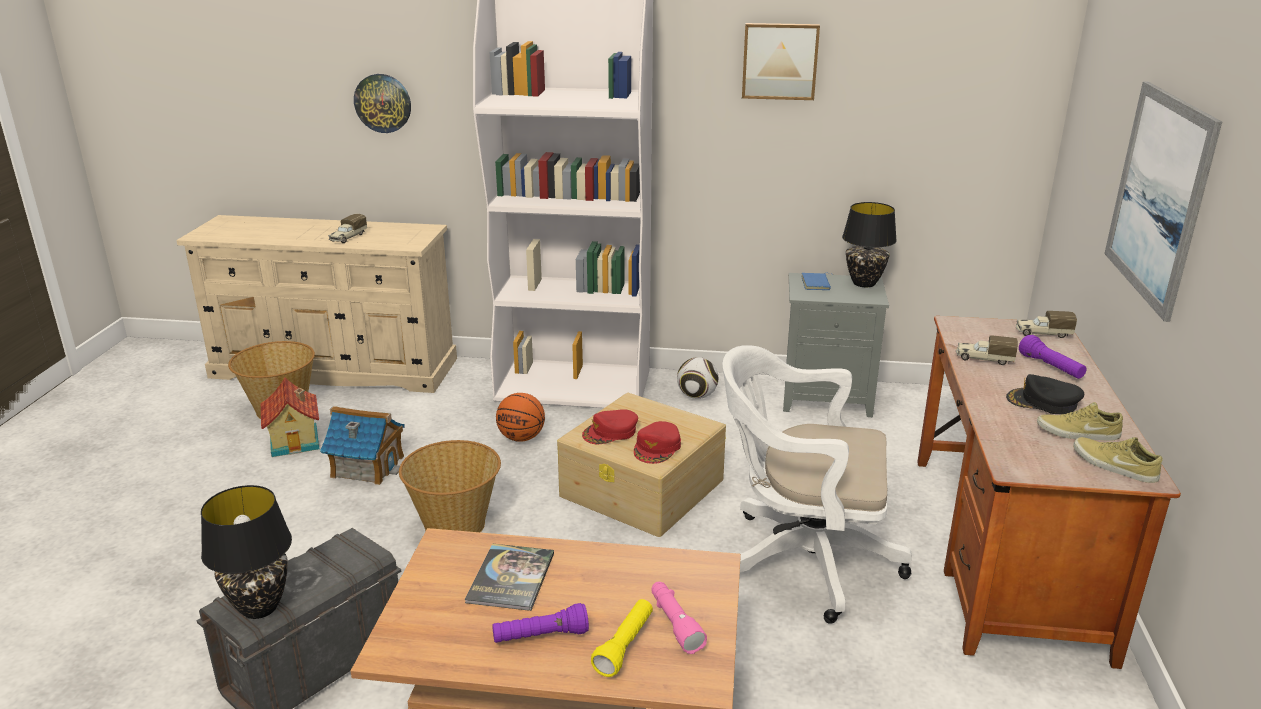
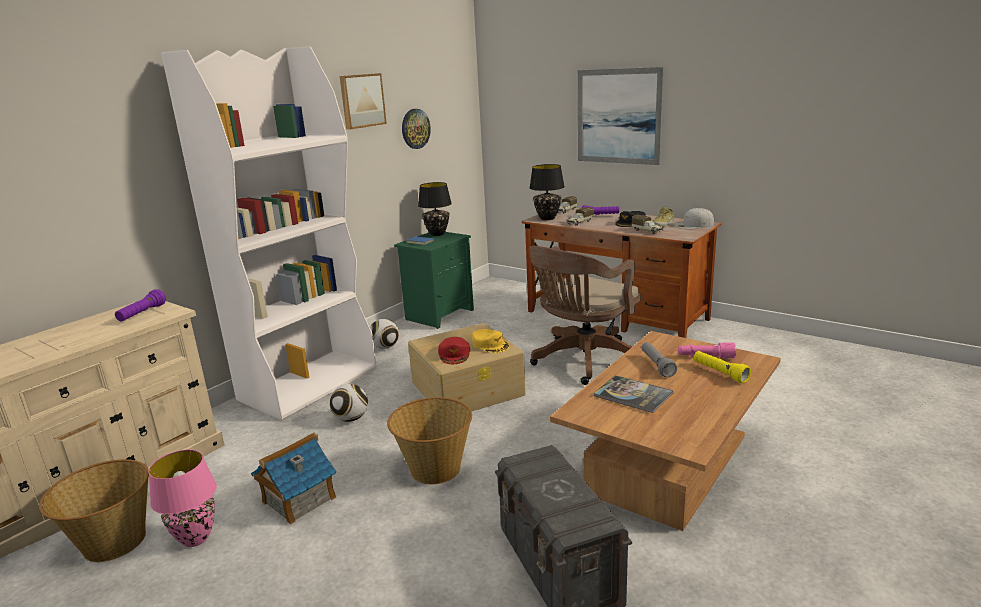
camera: 60 degrees left, 5 degrees down
(259, 608) = (586, 513): black table lamp -> black table lamp (548, 218)
(296, 441) = (195, 538): toy house -> pink table lamp
(348, 238) = (91, 334): toy truck -> toy truck (647, 231)
(383, 103) = (59, 191): wall clock -> wall clock (415, 128)
(521, 438) = (351, 418): basketball -> football
(540, 637) = (699, 395): purple flashlight -> purple flashlight (142, 314)
(614, 581) = (656, 365): none -> grey flashlight
(657, 448) = (490, 345): red cap -> yellow cap
(800, 559) = (583, 361): white office chair -> brown office chair
(827, 397) = (439, 314): grey nightstand -> green nightstand
(1113, 466) = (693, 225): beige shoe -> white cap

